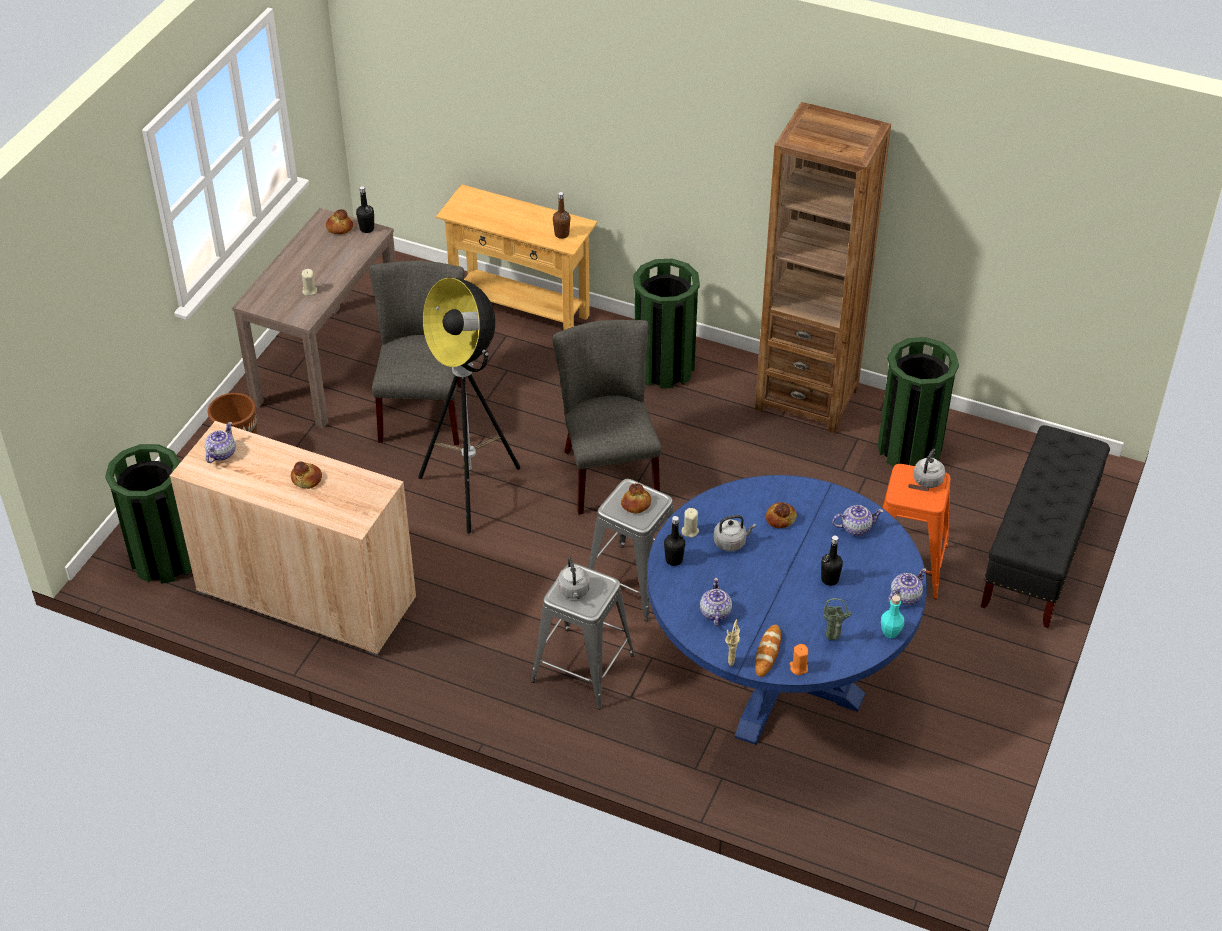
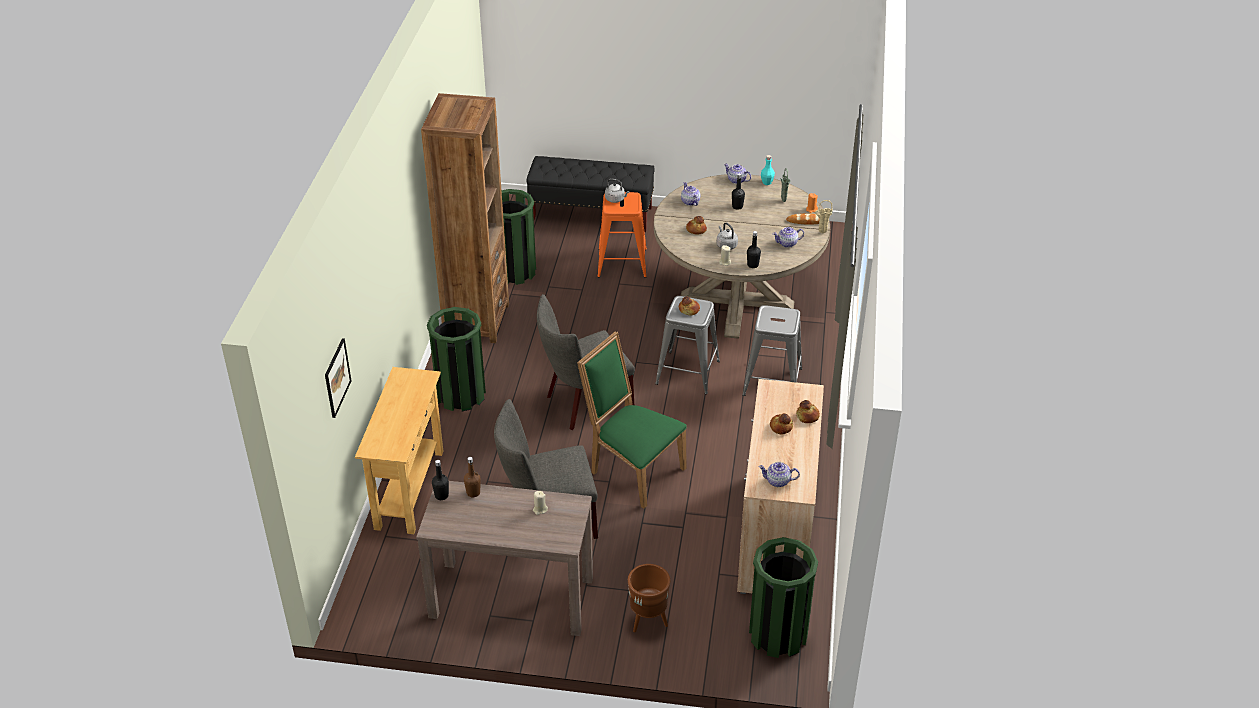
camera: 105 degrees left, 5 degrees down
(339, 228) = (445, 514): bread -> bread (807, 416)
(466, 94) = (337, 377): none -> picture
(472, 491) = (632, 470): floor lamp -> green chair
(561, 234) = (415, 382): brown bottle -> brown bottle (473, 493)
(574, 591) = (780, 322): grey kettle -> none
(776, 675) = (737, 302): blue dining table -> beige dining table

